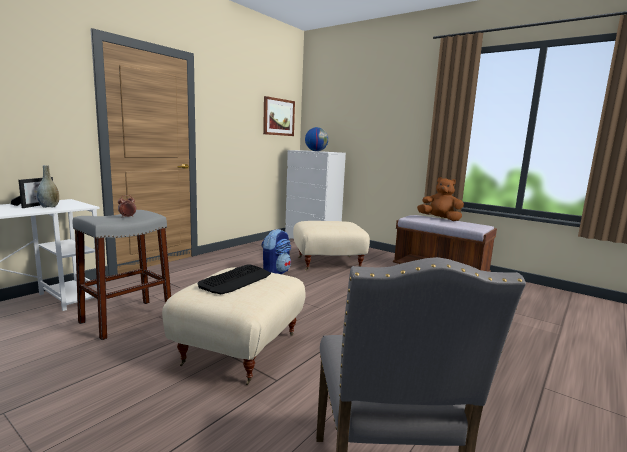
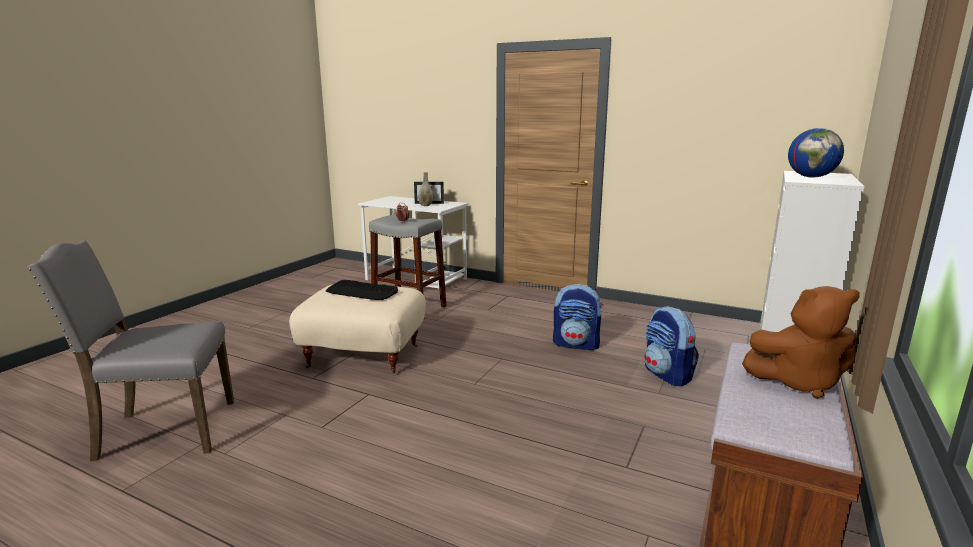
camera: 80 degrees right, 5 degrees up
(278, 117) = (789, 108): picture -> none
(328, 263) = (667, 375): beige ottoman -> backpack
(440, 219) = (798, 382): brown plush toy -> brown plush toy turned 75 degrees clockwise

